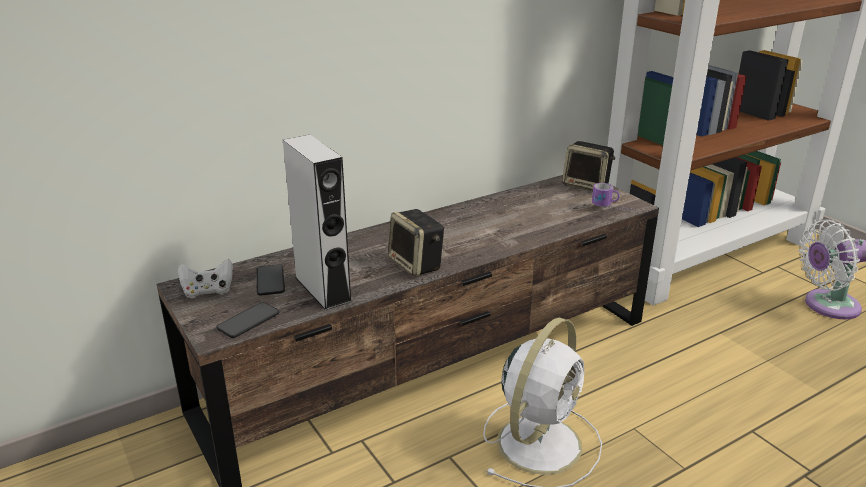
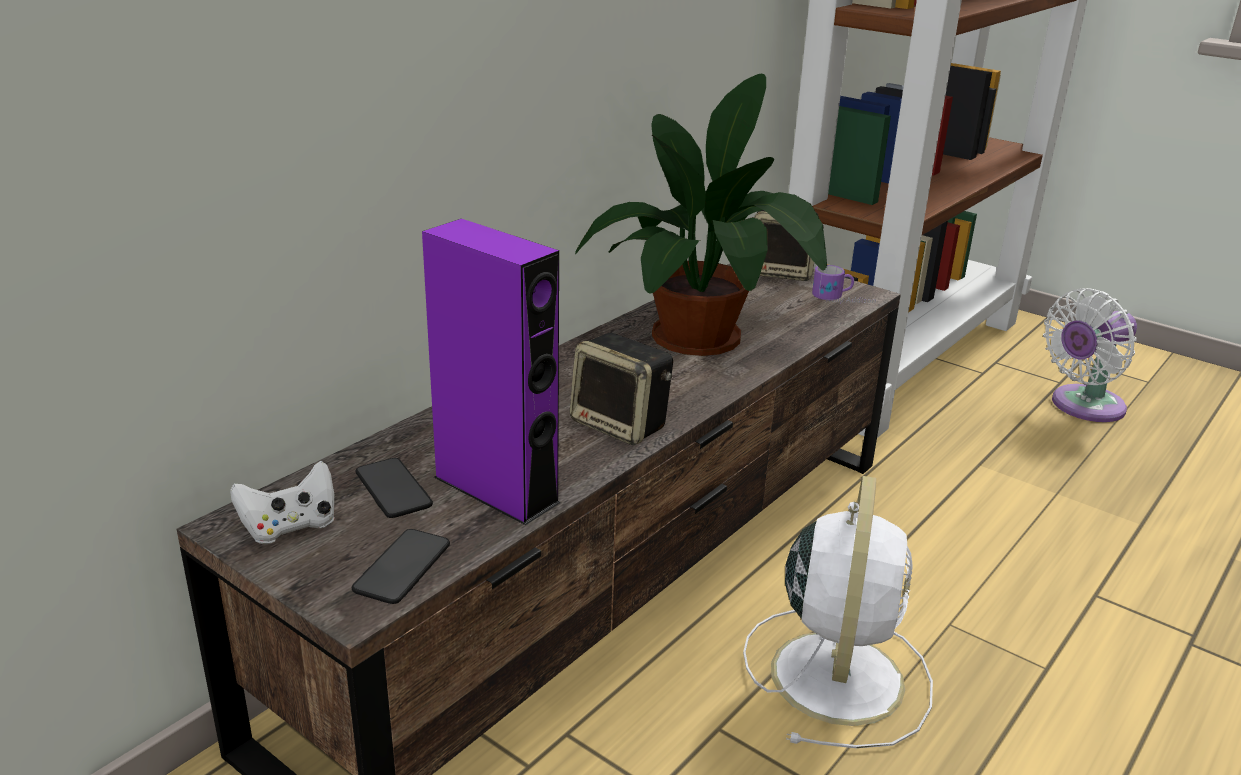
camera: 20 degrees left, 0 degrees up
(323, 289) = (496, 489): grey speaker -> purple speaker
(506, 219) = (704, 335): none -> potted plant

